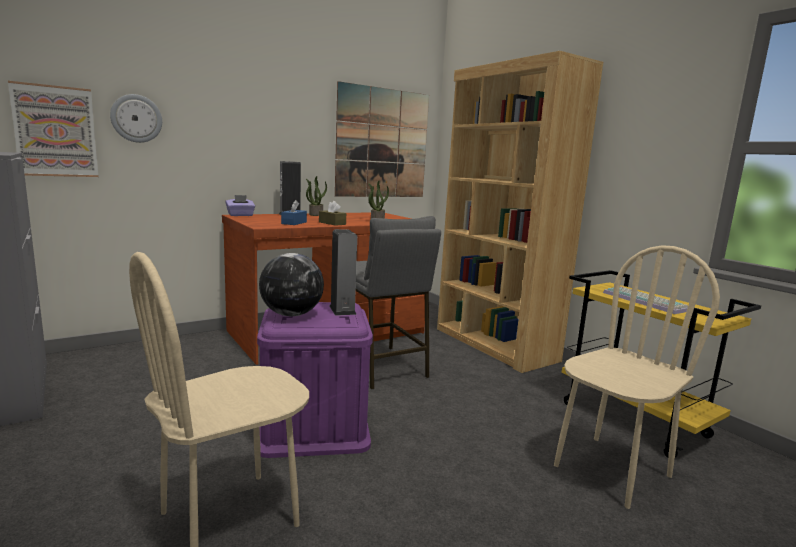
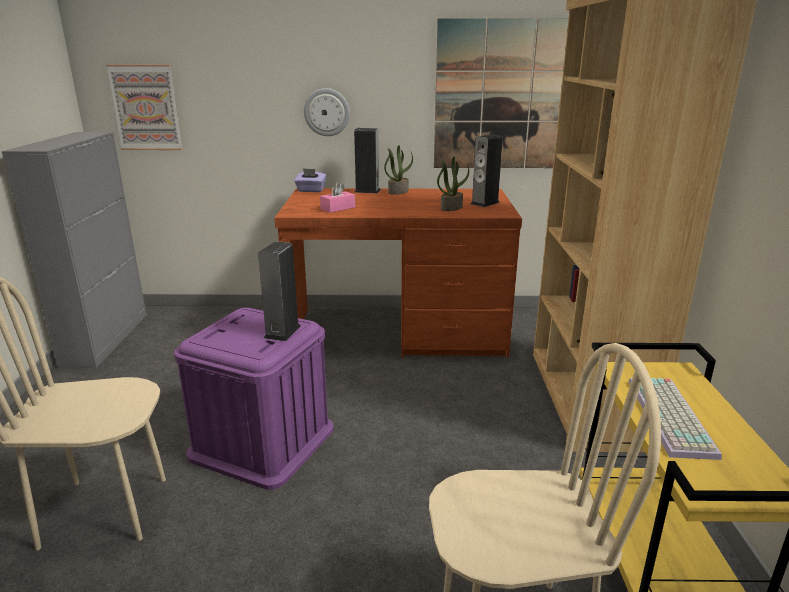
camera: 35 degrees right, 10 degrees up
(136, 118) = (211, 89): wall clock -> wall clock (327, 112)
(291, 314) = (227, 328): globe -> none
(294, 223) = (338, 208): blue tissue box -> pink tissue box
(332, 223) = (380, 211): brown tissue box -> none
(381, 367) = (403, 392): grey stool -> none
(392, 218) = (485, 203): none -> speaker

